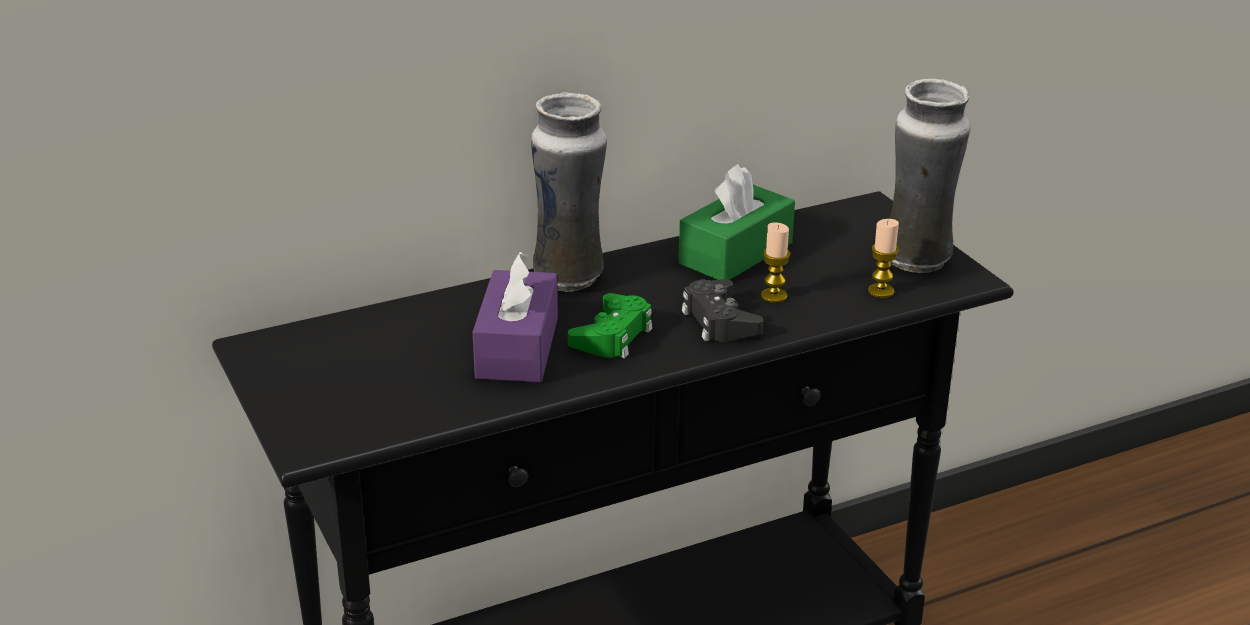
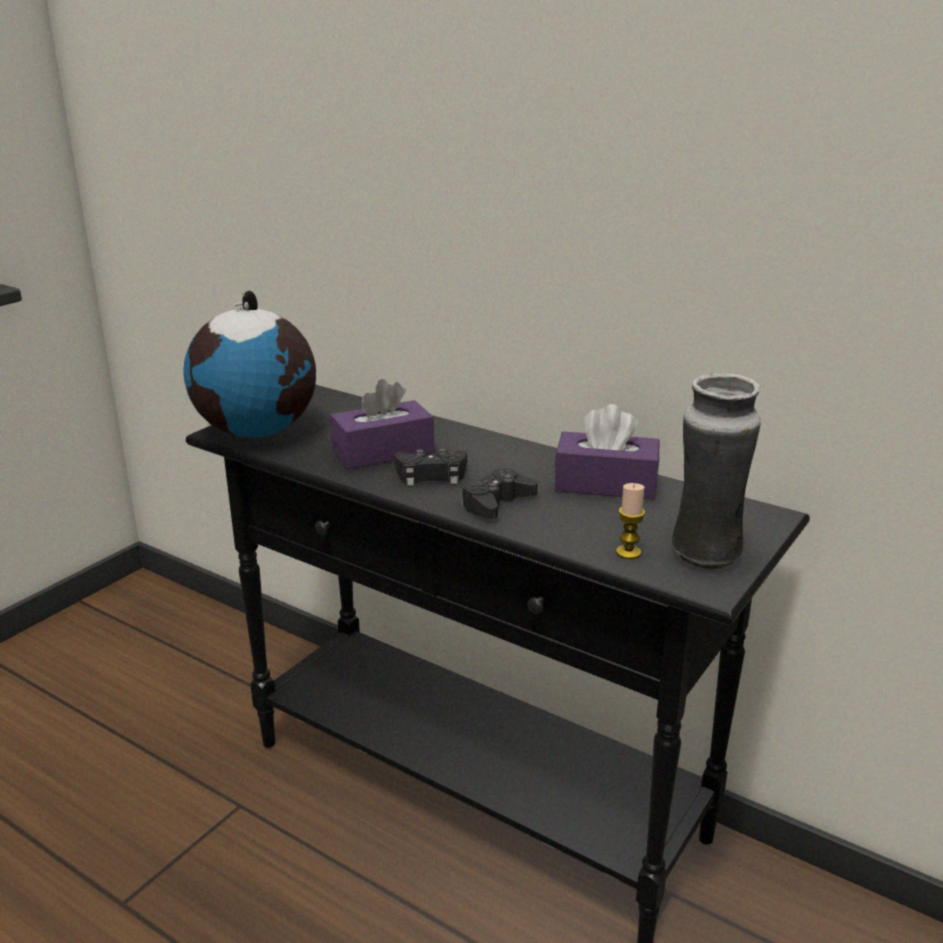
camera: 60 degrees right, 5 degrees down
(349, 416) = (258, 432): none -> globe
(570, 278) = (492, 443): vase -> none
(612, 336) = (431, 474): green game controller -> black game controller
(735, 253) = (605, 484): green tissue box -> purple tissue box
(774, 296) = (560, 513): candle -> none

